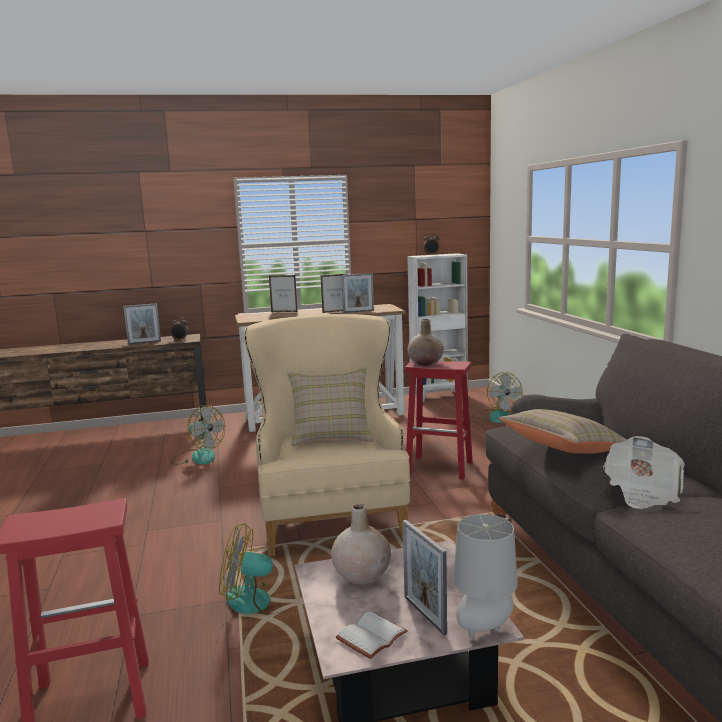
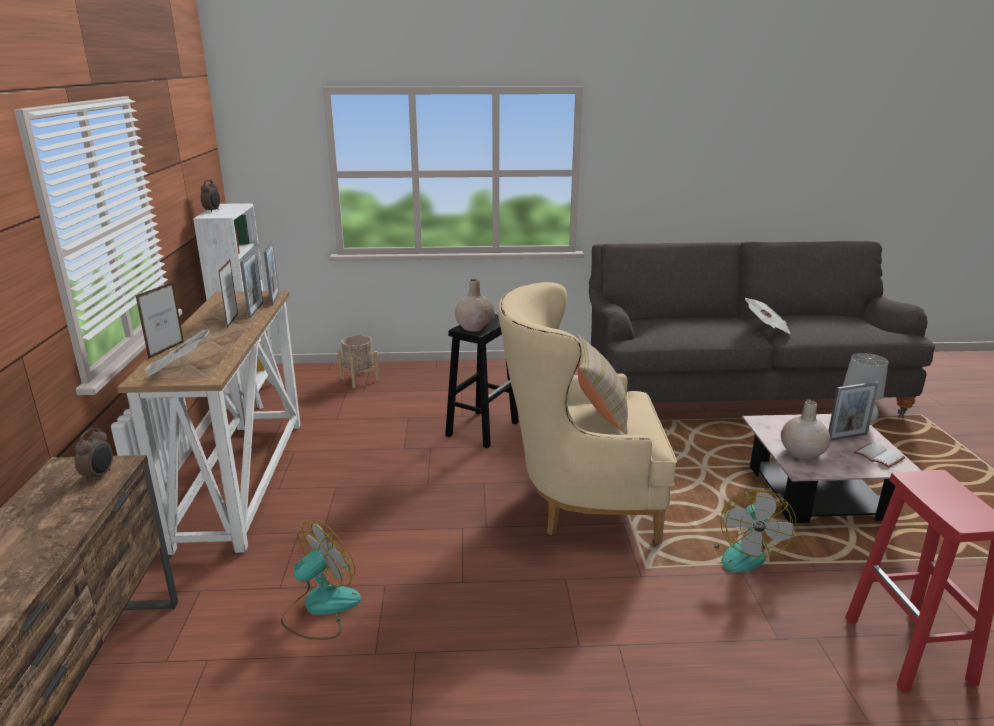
camera: 80 degrees left, 10 degrees up
(144, 342) = (58, 519): picture frame -> picture frame (275, 298)
(256, 316) = (178, 370): none -> newspaper
(440, 467) = (483, 428): red stool -> black stool
(495, 416) = (359, 379): fan -> beige planter
(563, 450) = (692, 332): beige pillow -> none

